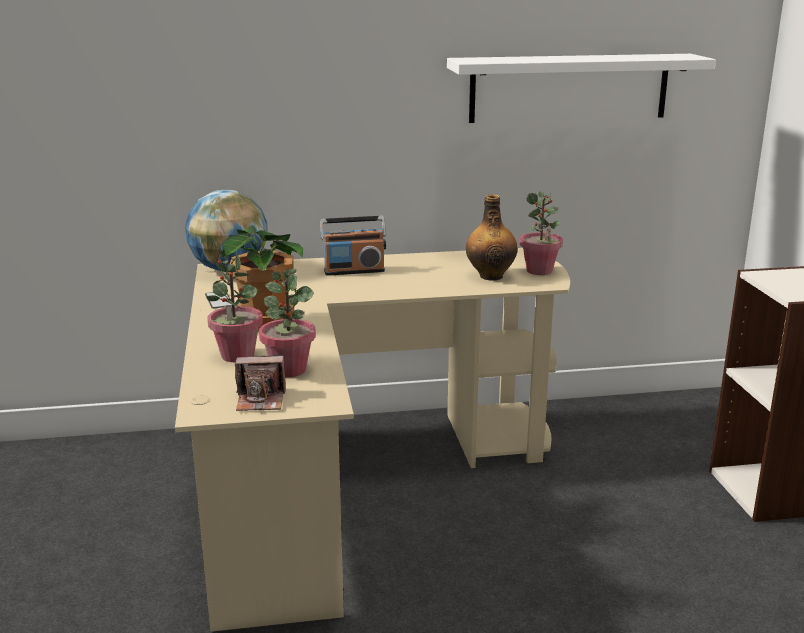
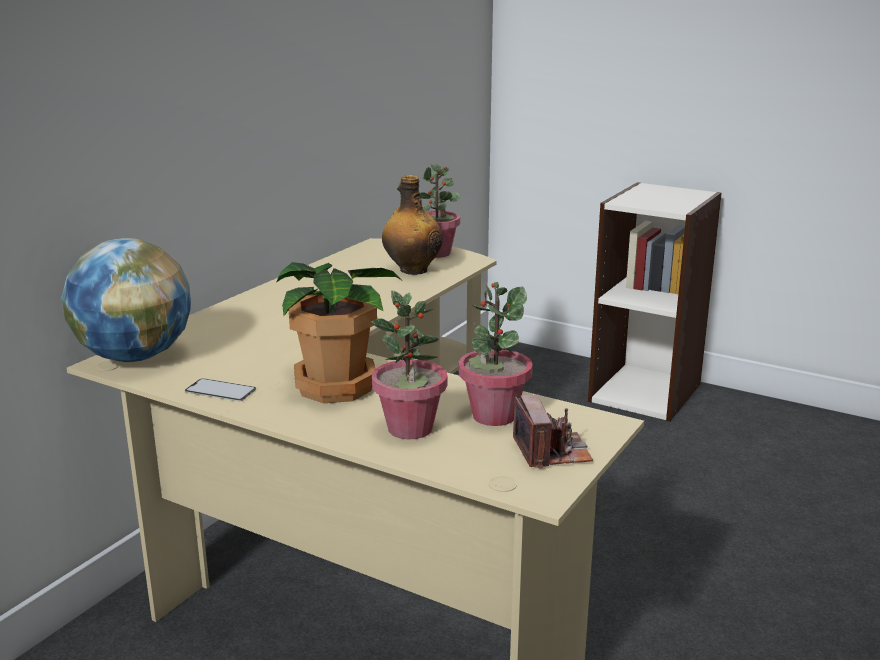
camera: 50 degrees left, 0 degrees up
(261, 400) = (551, 452): camera -> camera turned 45 degrees counterclockwise
(354, 271) = (279, 309): radio -> none
(569, 88) = (381, 51): white shelf -> none

